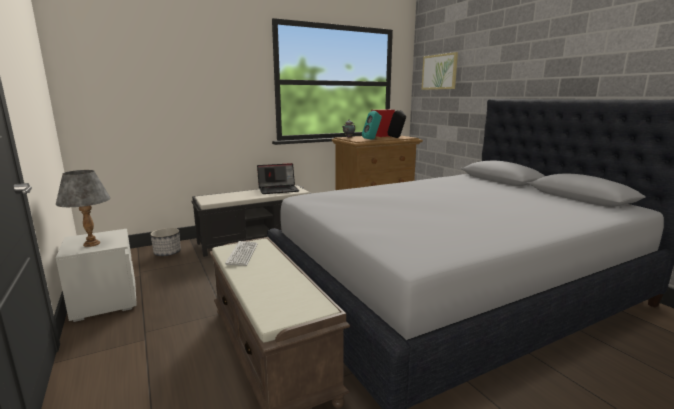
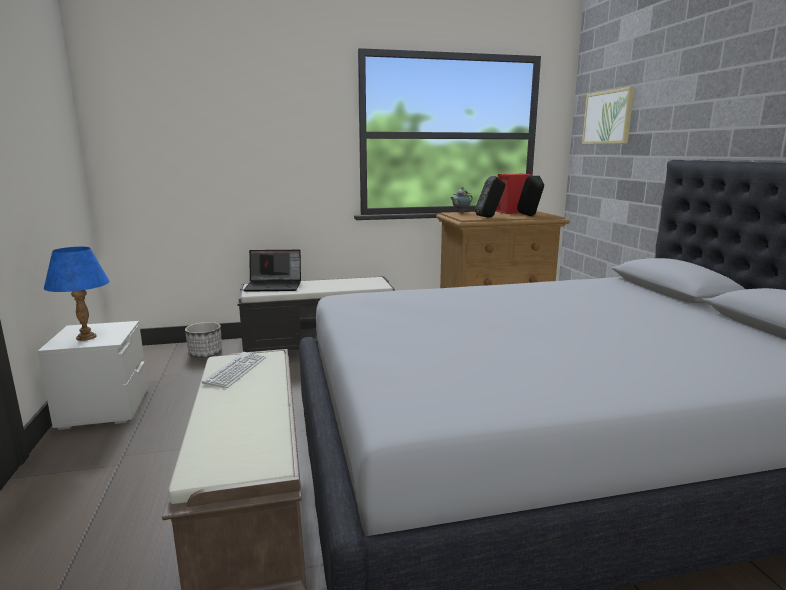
camera: 15 degrees right, 0 degrees up
(92, 244) = (86, 337): grey table lamp -> blue table lamp
(279, 189) = (353, 282): laptop -> laptop (274, 286)
(372, 139) = (489, 217): turquoise speaker -> black speaker

